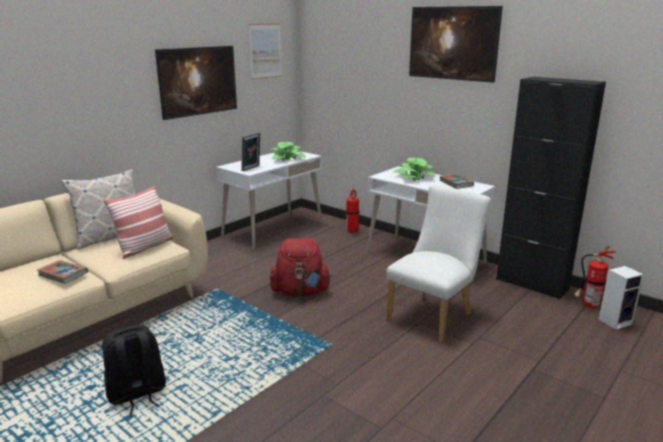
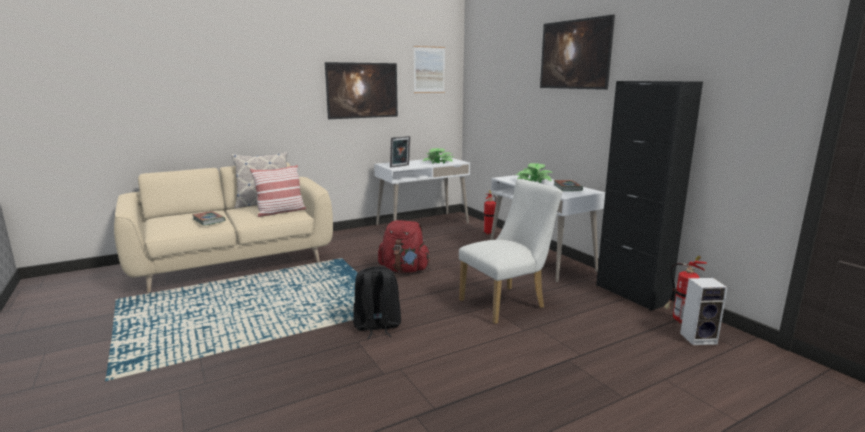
camera: 20 degrees right, 5 degrees down
(137, 394) = (224, 315): black backpack -> black backpack (377, 327)

